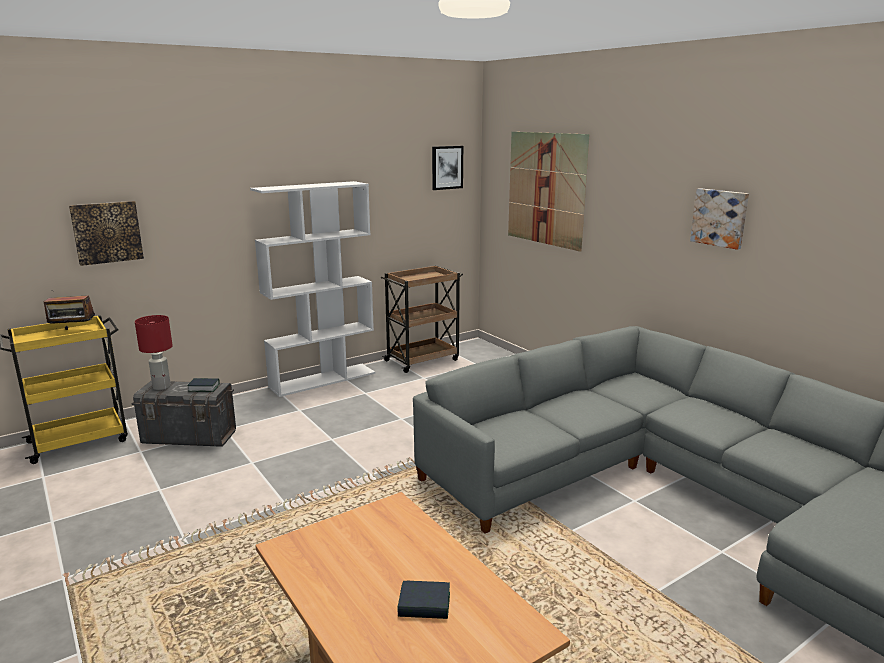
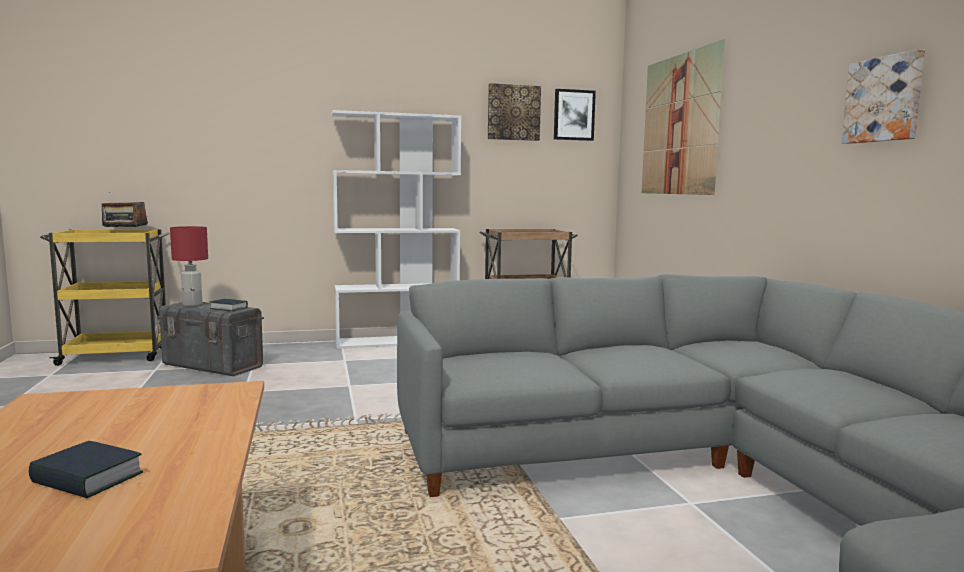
camera: 20 degrees right, 10 degrees down
(107, 232) = (177, 144): picture -> picture (513, 112)

